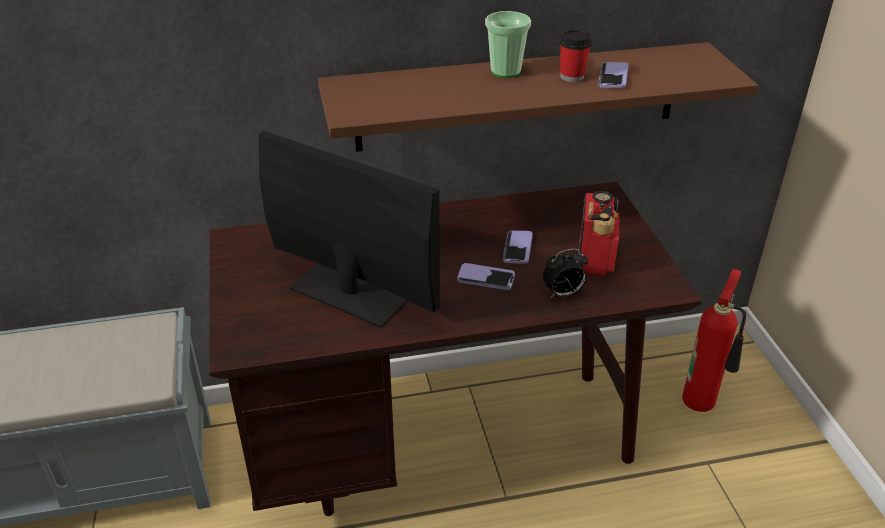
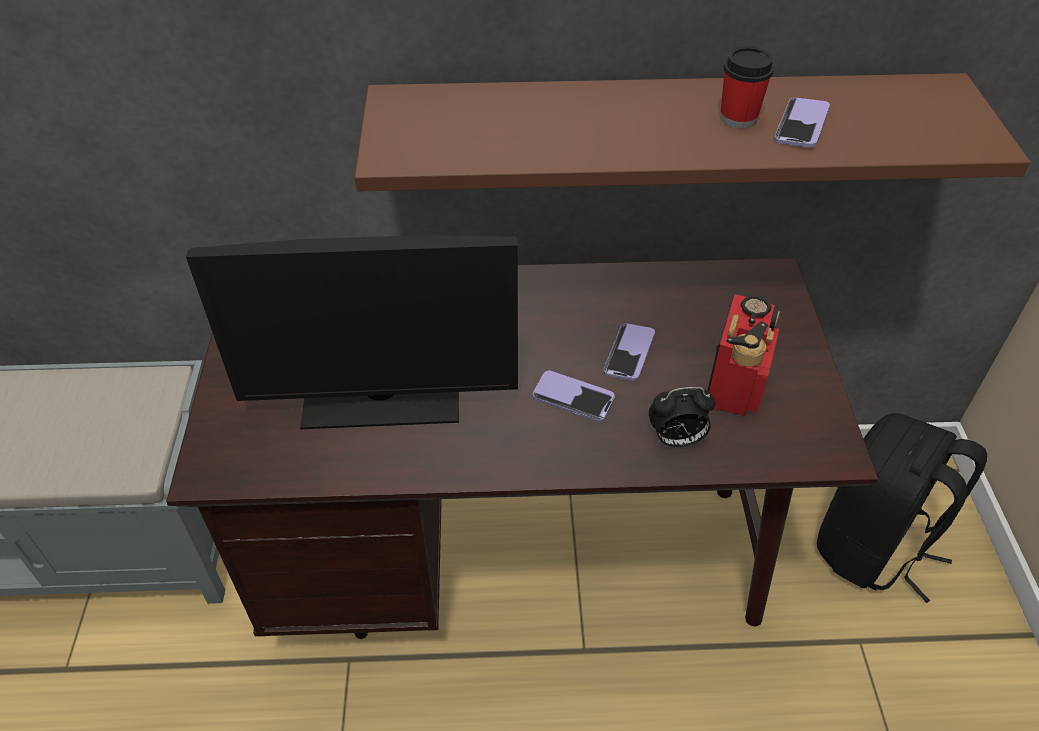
camera: 10 degrees right, 10 degrees up
(349, 294) = (381, 399): monitor -> monitor turned 135 degrees clockwise
(505, 71) = (640, 99): cup -> none
(702, 399) = (872, 546): fire extinguisher -> black backpack

